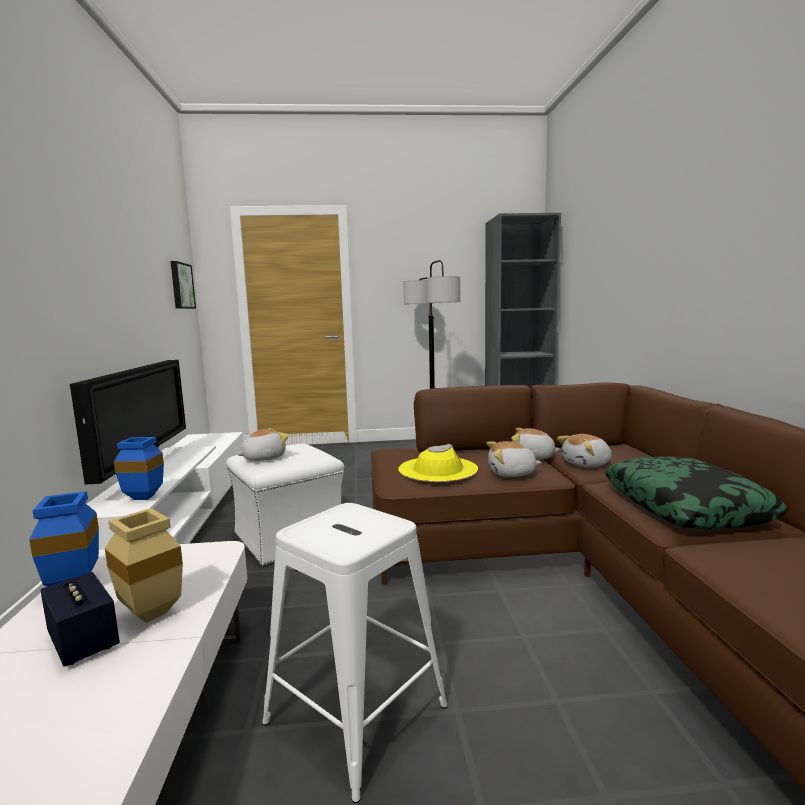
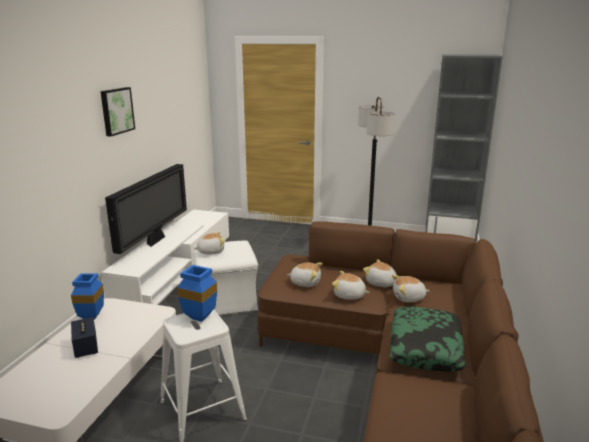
camera: 20 degrees right, 10 degrees up
(146, 497) = (145, 264): blue vase -> blue vase (201, 317)
(147, 614) = (115, 341): beige vase -> none
(181, 286) = (194, 102): picture -> picture (116, 111)
(437, 469) = (305, 282): yellow hat -> plush toy

